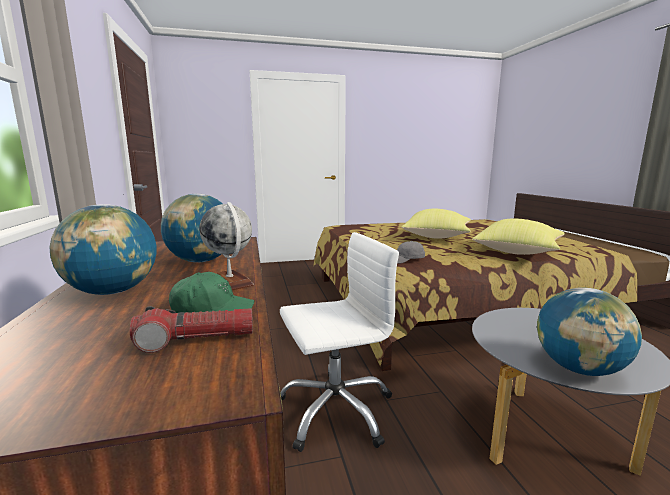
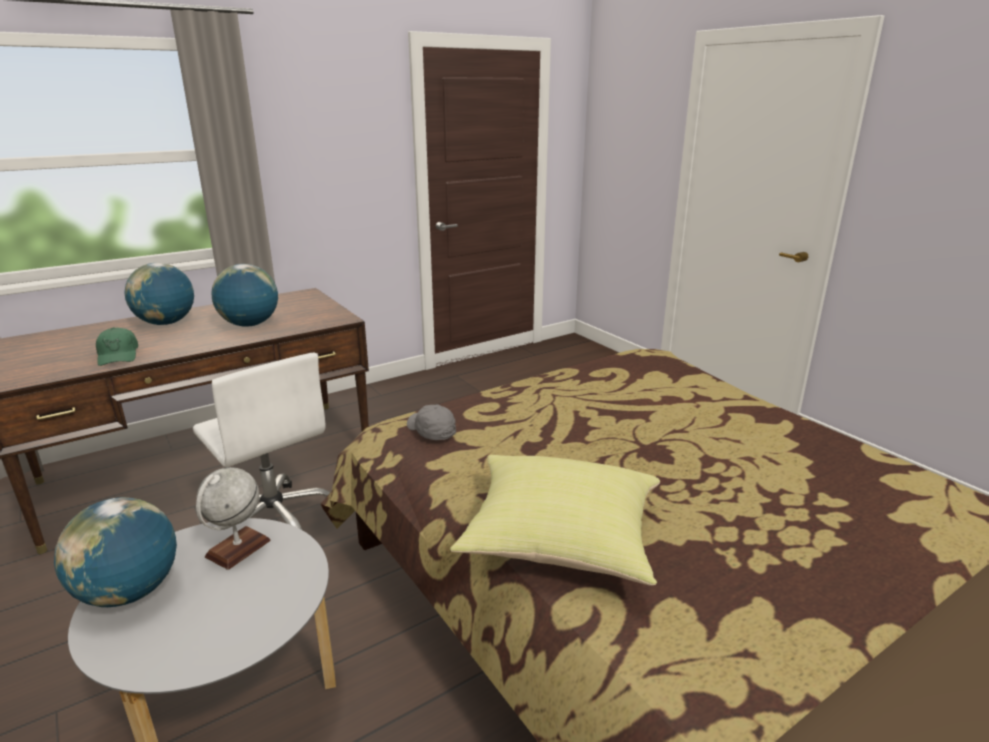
camera: 70 degrees right, 10 degrees up
(196, 340) = (68, 363): flashlight -> none
(230, 282) = (182, 347): globe -> globe (238, 548)
(437, 237) = (624, 446): yellow pillow -> none

